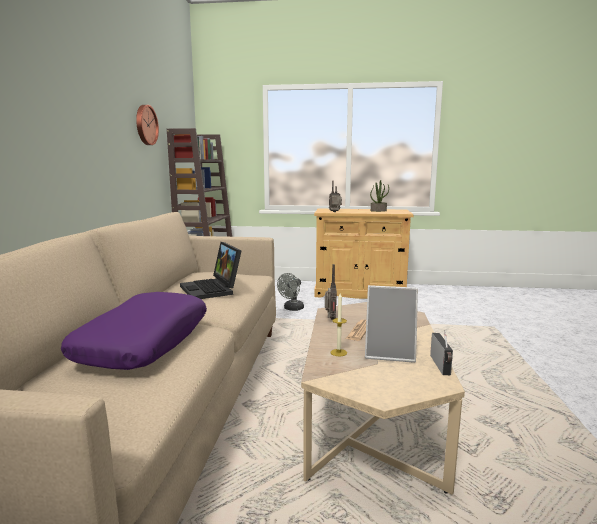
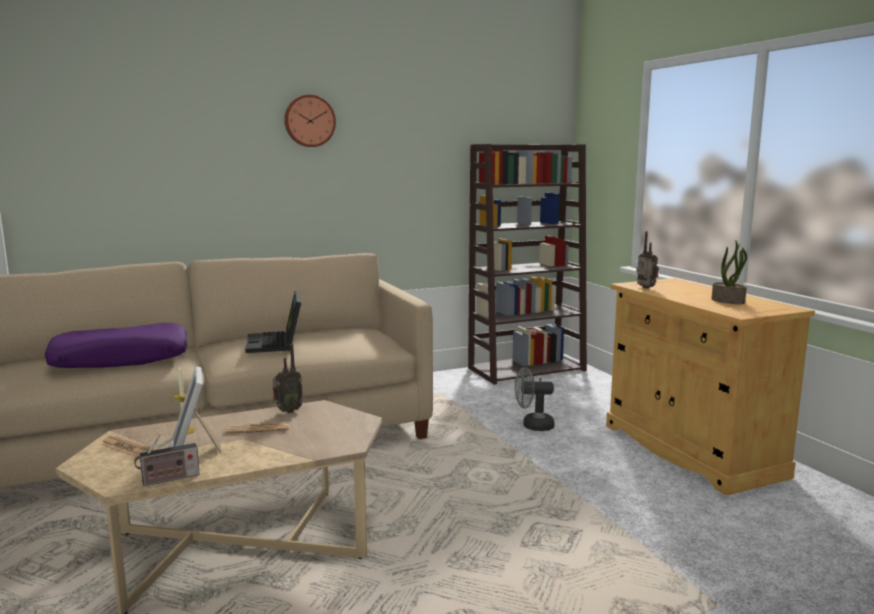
camera: 60 degrees right, 0 degrees up
(145, 125) = (421, 144): wall clock -> wall clock (309, 121)
(212, 290) = (276, 343): laptop -> laptop turned 45 degrees counterclockwise
(360, 375) = (129, 448): none -> newspaper

